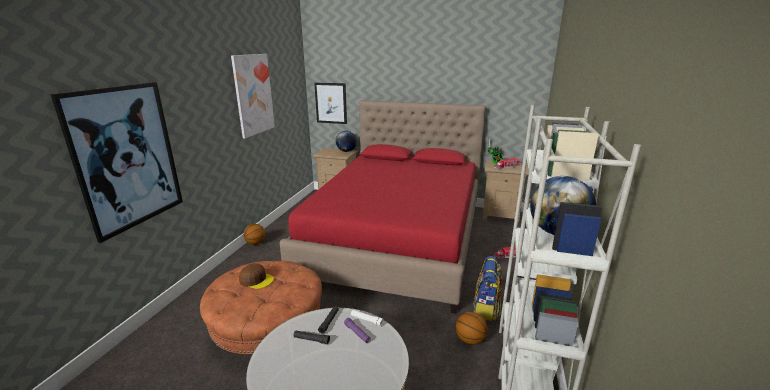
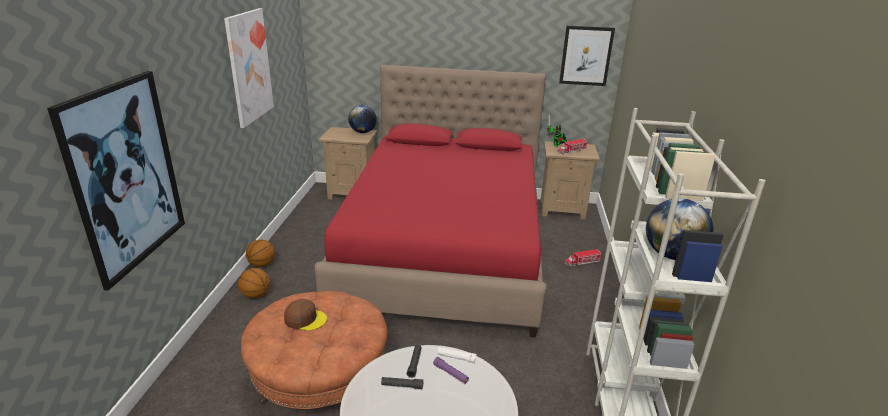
camera: 10 degrees left, 5 degrees up
(331, 103) = (339, 67): picture -> picture (586, 56)
(470, 340) = (557, 366): basketball -> basketball (256, 295)
(486, 309) = (567, 329): backpack -> none

